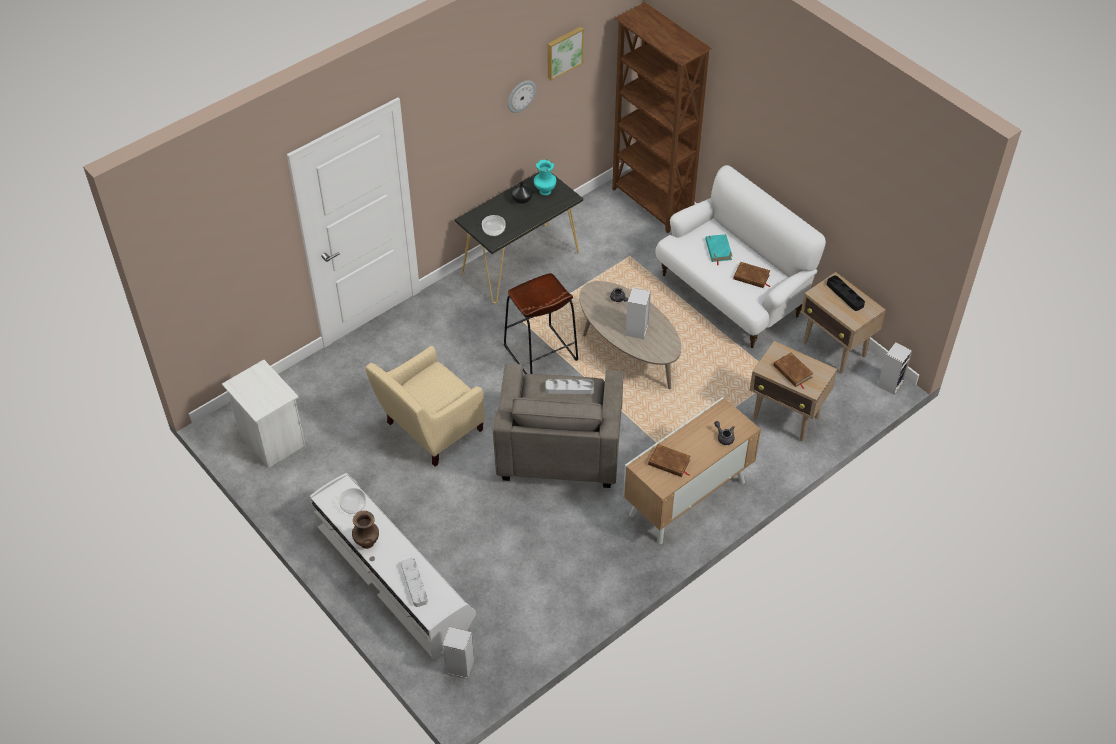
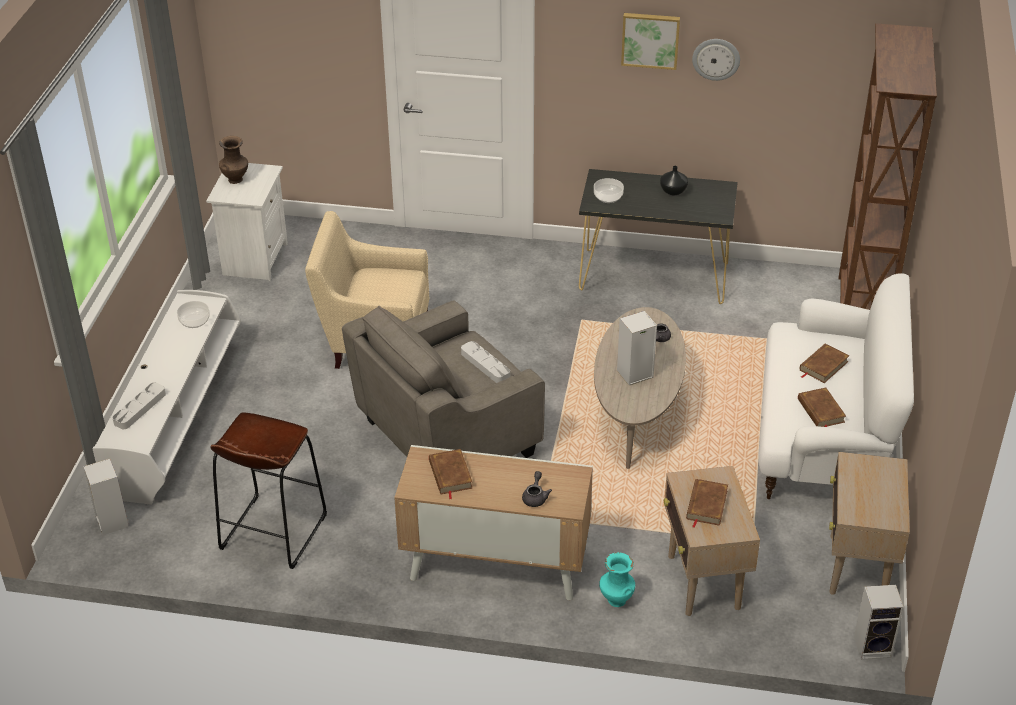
camera: 50 degrees right, 10 degrees down
(367, 542) = (159, 352): brown vase -> brown vase (235, 179)
(540, 354) = (556, 354): brown stool -> brown stool (273, 532)
(544, 191) = (705, 198): turquoise vase -> turquoise vase (616, 600)
(564, 52) = (793, 34): picture -> picture (650, 39)
(718, 250) = (823, 366): turquoise book -> brown book
(845, 295) = (882, 485): black tray -> none

